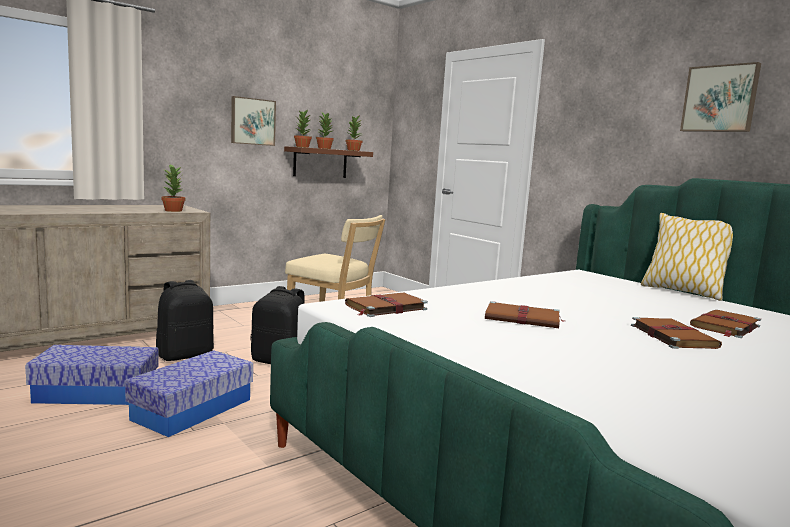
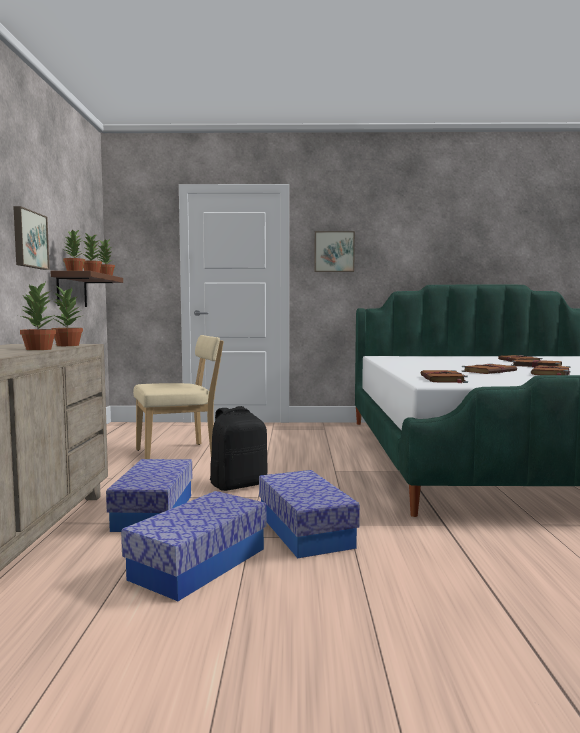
camera: 50 degrees left, 5 degrees down
(123, 211) = (38, 349): none -> potted plant
(185, 355) = (154, 512): black backpack -> storage box
(575, 346) = (551, 373): none -> brown book
(682, 292) = (442, 356): pillow -> none
(720, 99) = (429, 235): picture -> picture (334, 252)

